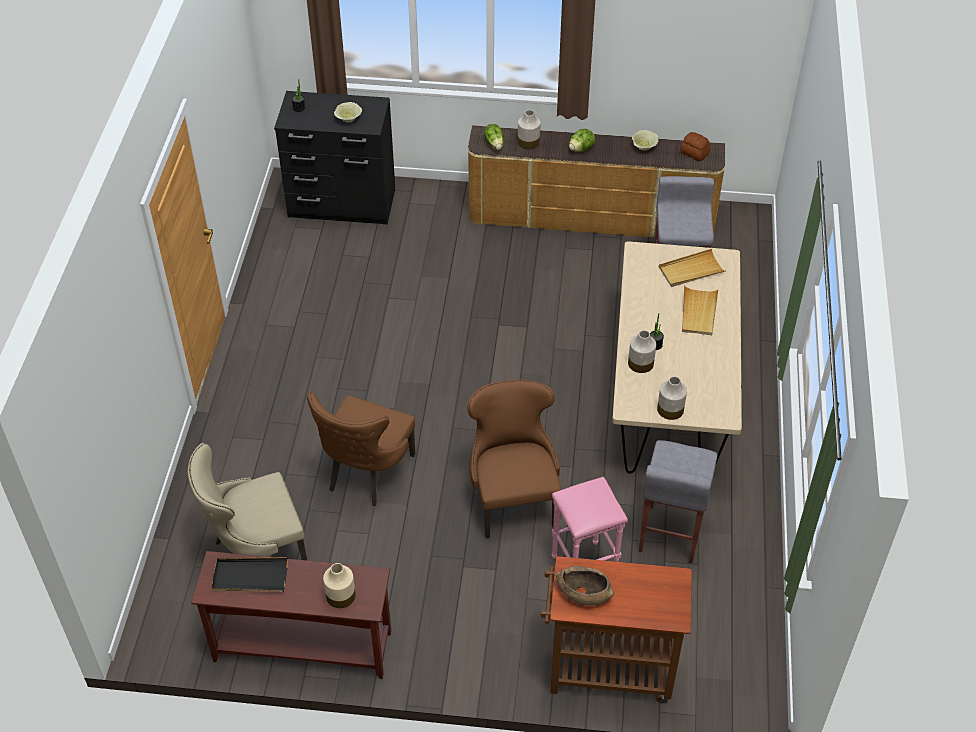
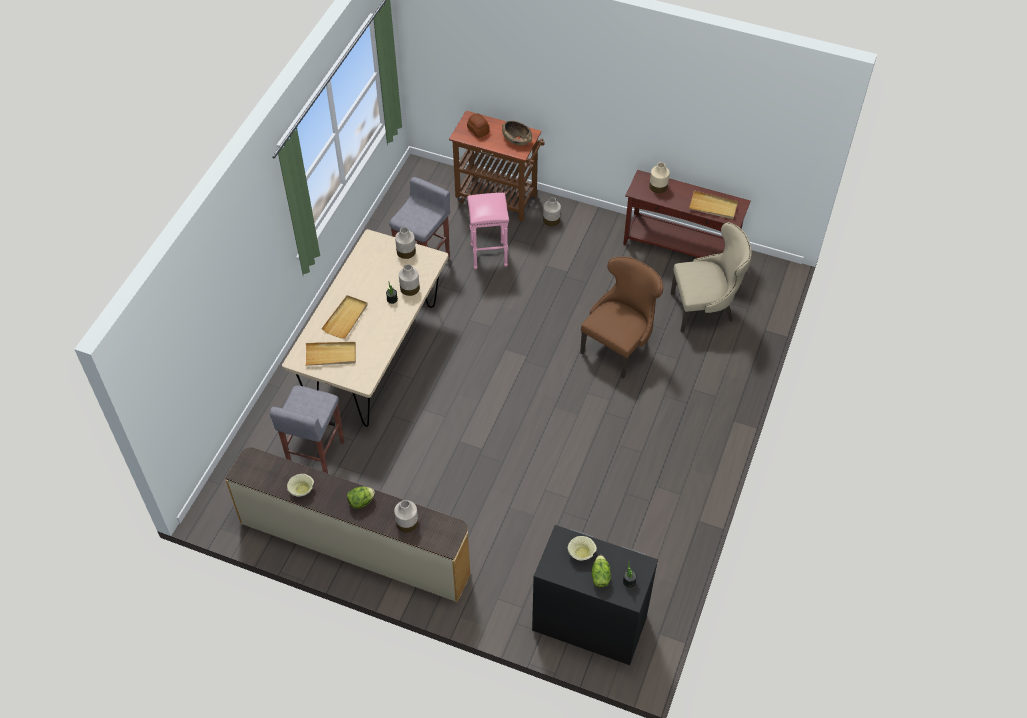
camera: 165 degrees left, 5 degrees up
(250, 577) = (713, 207): black tray -> beige tray
(494, 143) = (440, 528): lettuce -> lettuce (600, 576)
(511, 650) = (551, 219): none -> beige vase
(513, 499) = (520, 306): brown chair -> none
(694, 153) = (260, 471): bread -> bread (478, 130)

